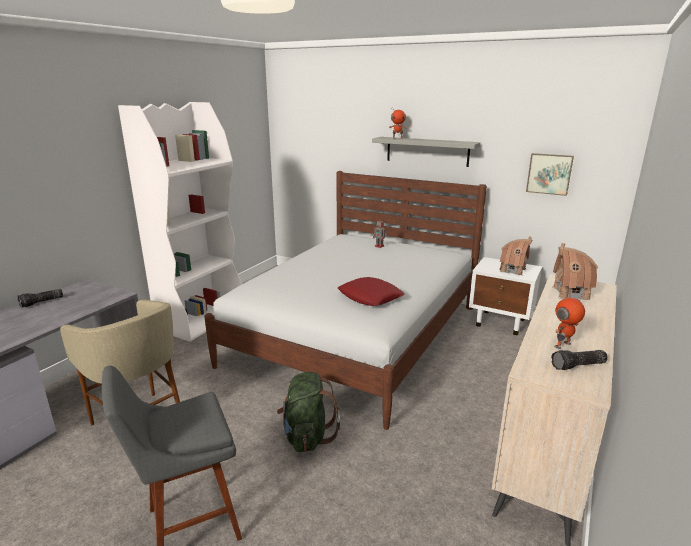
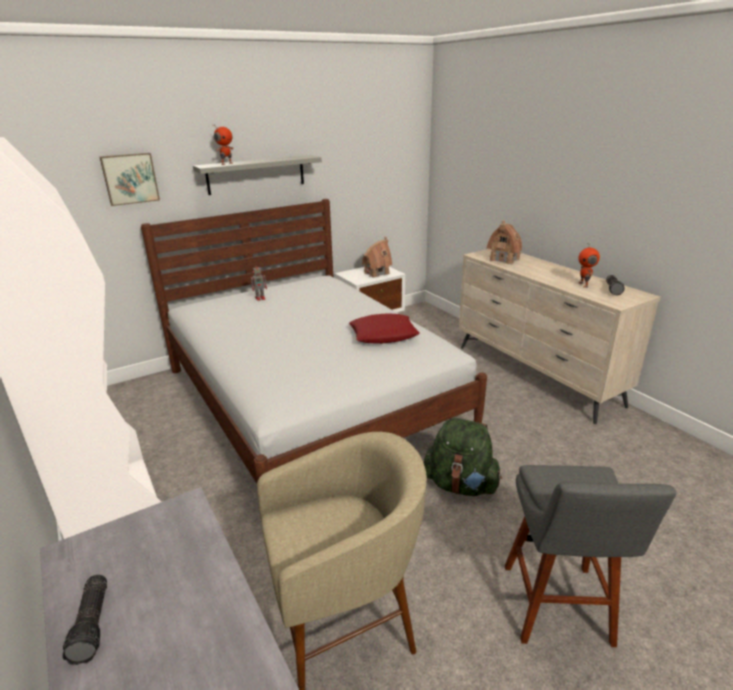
camera: 60 degrees left, 5 degrees up
(549, 174) = (372, 176): picture -> picture (130, 178)

